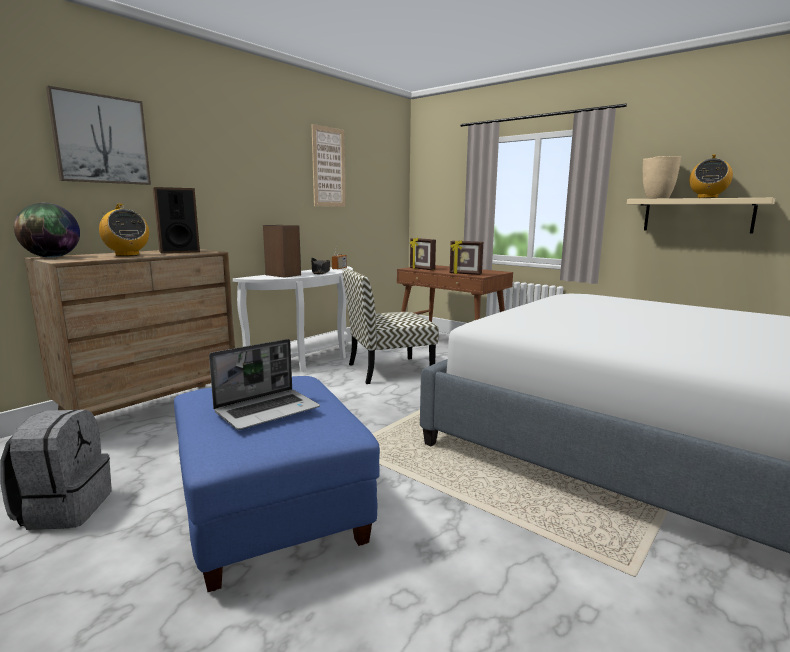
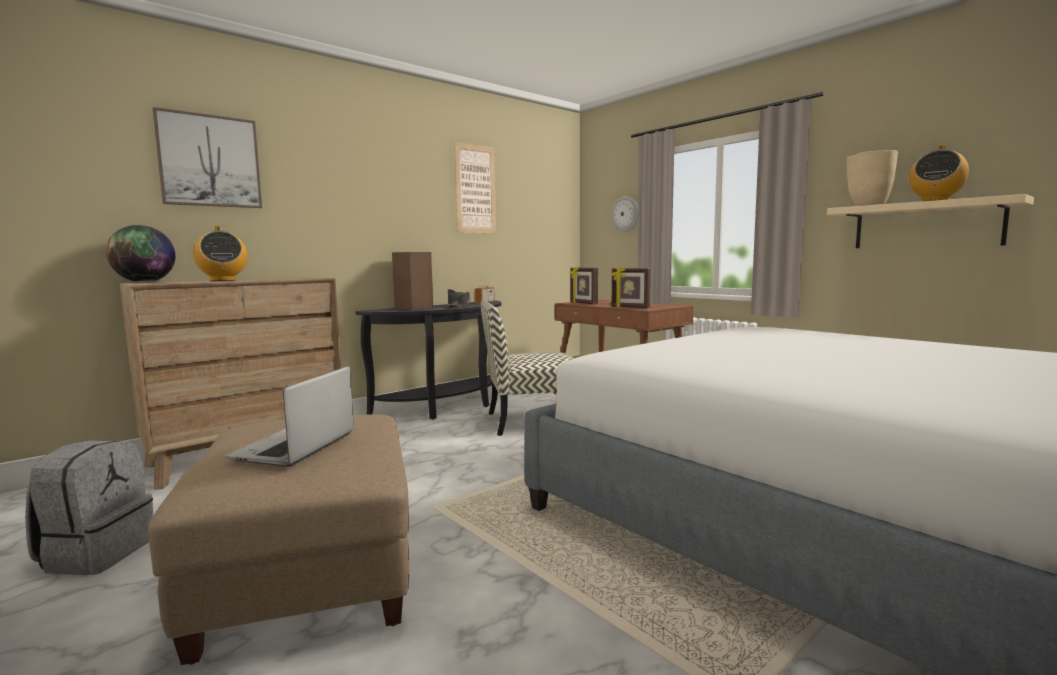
camera: 10 degrees right, 5 degrees down
(179, 251) = (284, 278): speaker -> none
(268, 410) = (295, 447): laptop -> laptop turned 135 degrees clockwise
(270, 511) = (309, 574): blue ottoman -> beige ottoman
(310, 360) = (447, 408): white console table -> black console table
(452, 191) = (625, 214): none -> wall clock

